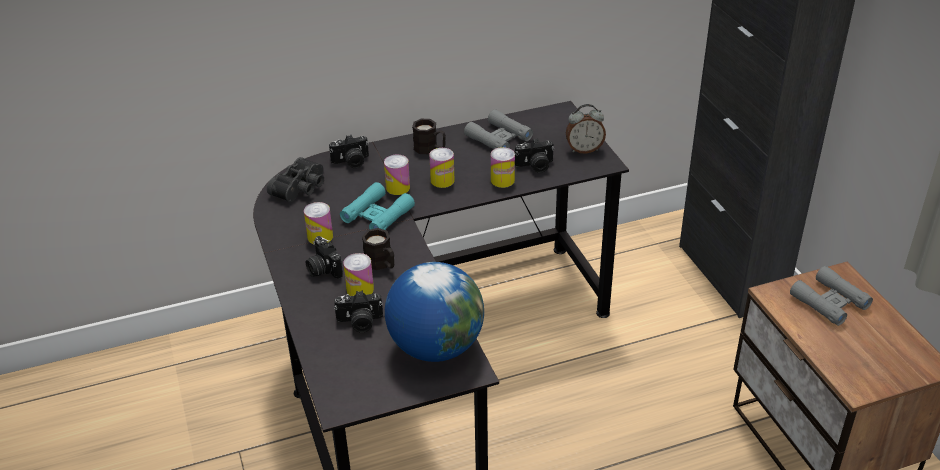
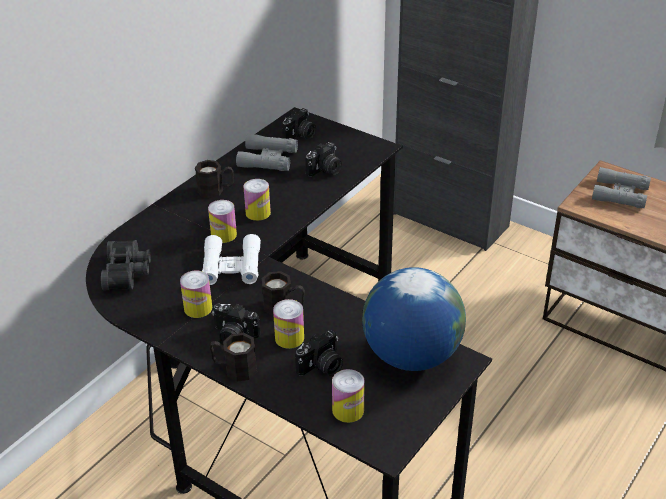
camera: 35 degrees left, 0 degrees up
(298, 293) = (234, 368): none -> black mug
(351, 162) = (153, 229): camera -> camera (300, 135)
(377, 215) = (231, 266): turquoise binoculars -> white binoculars
(502, 180) = (310, 193): can -> can (348, 410)
(584, 149) = (350, 142): alarm clock -> none

